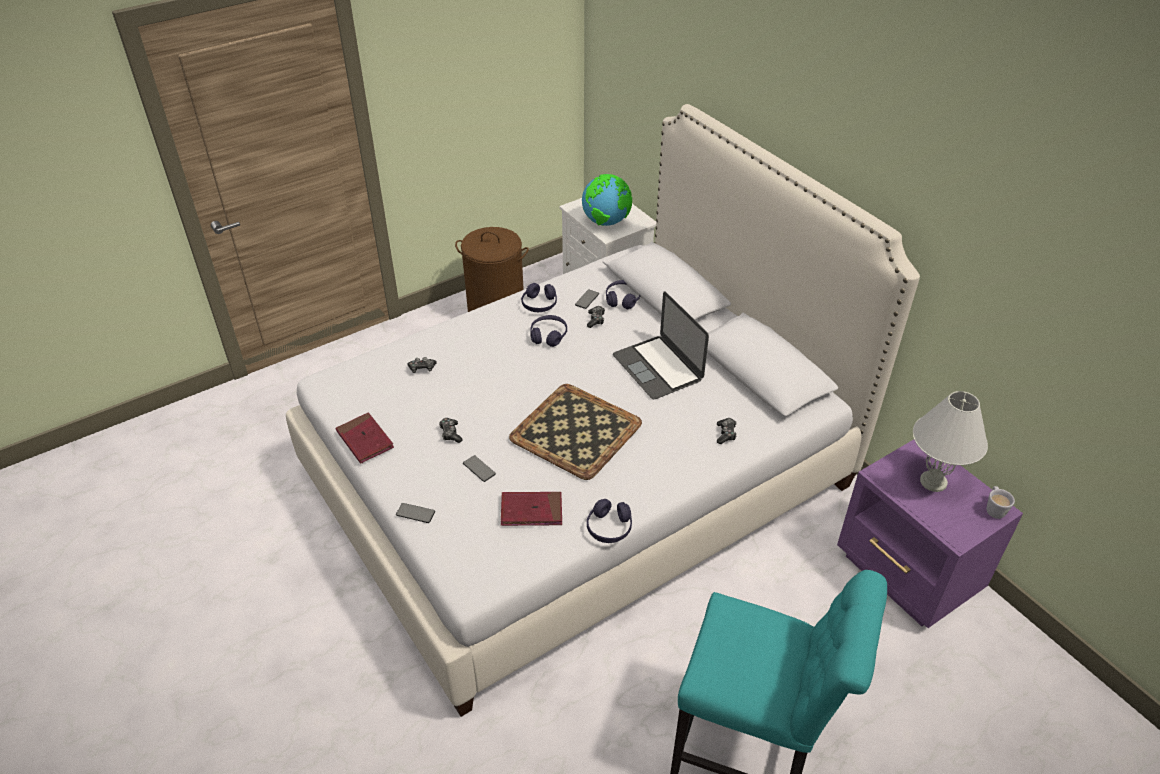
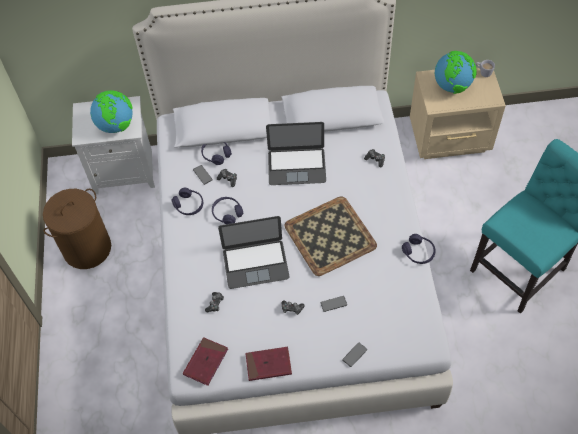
camera: 60 degrees left, 15 degrees up
(494, 380) = (255, 263): none -> laptop
(531, 511) = (385, 288): red book -> red book (205, 362)
(907, 575) = (450, 138): purple nightstand -> beige nightstand
(934, 482) = (452, 86): white table lamp -> globe

